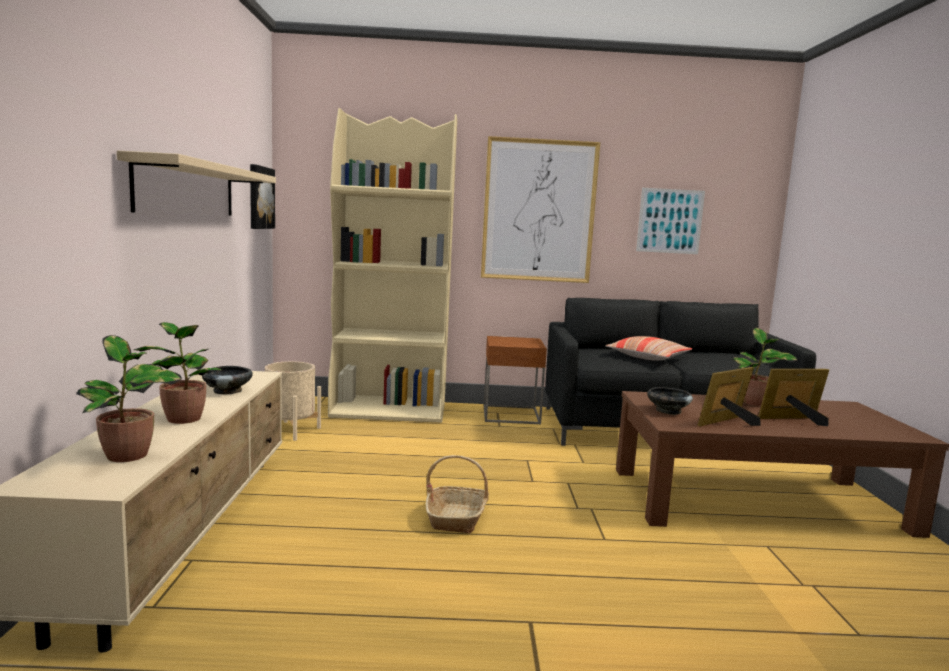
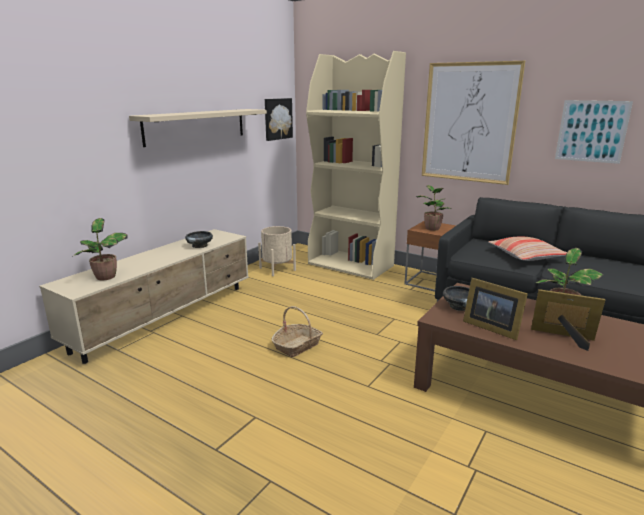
camera: 35 degrees right, 10 degrees up
(182, 418) = (155, 260): potted plant -> potted plant (431, 228)
(727, 423) = (490, 327): picture frame -> picture frame turned 135 degrees counterclockwise

